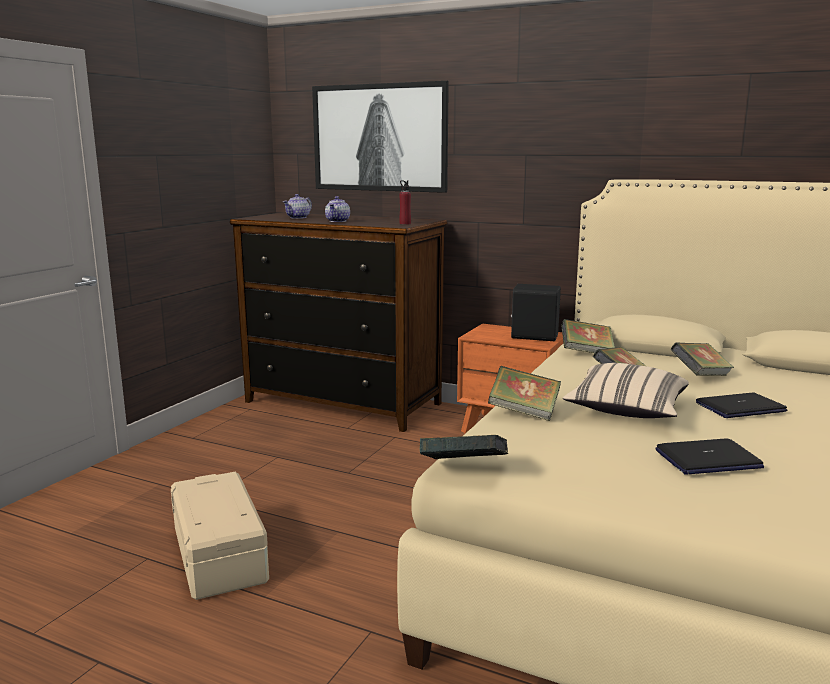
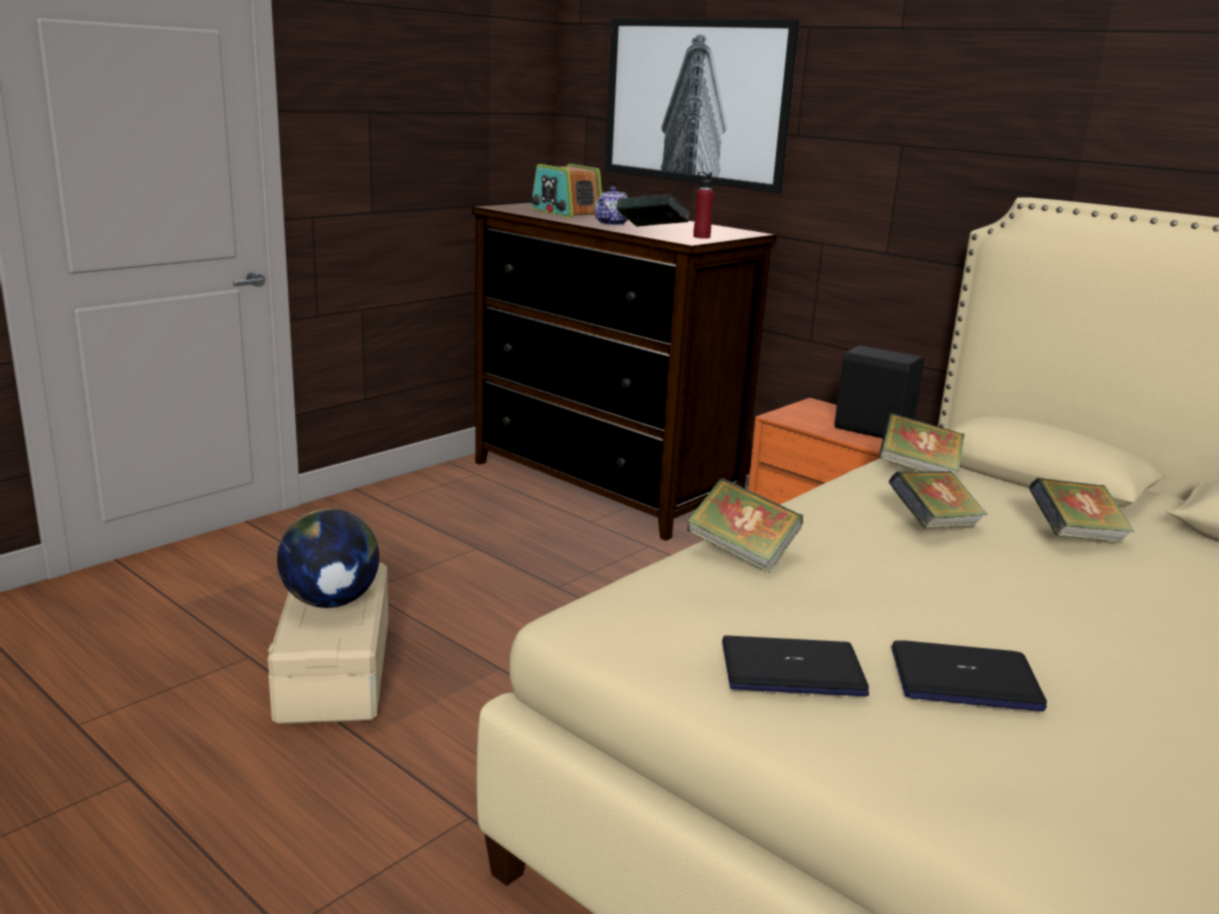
camera: 15 degrees right, 5 degrees up
(214, 503) = (331, 602): none -> globe
(298, 217) = (565, 212): teapot -> radio
(463, 470) = (583, 628): book -> book (651, 231)
(626, 411) = (900, 577): beige pillow -> none
(740, 407) = (1096, 601): laptop -> laptop (792, 669)

